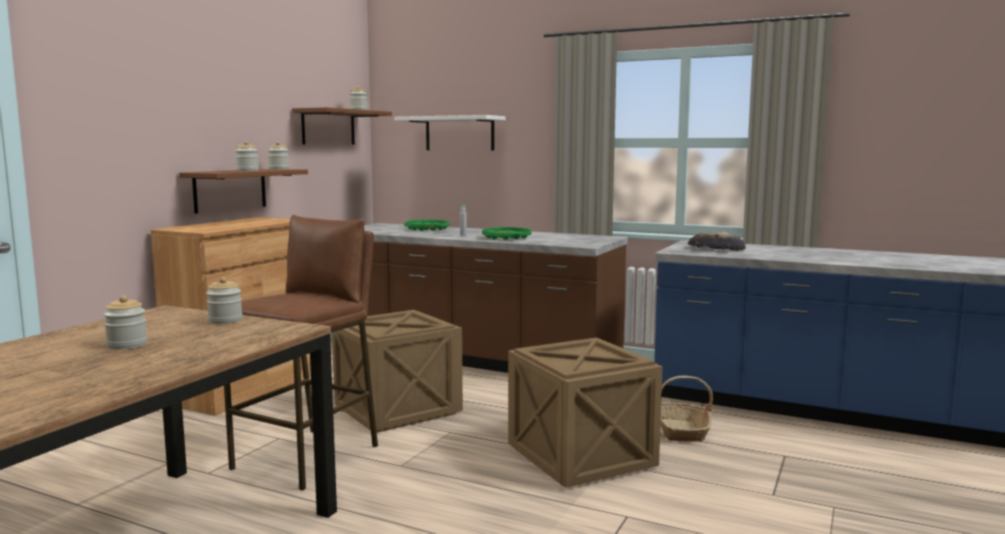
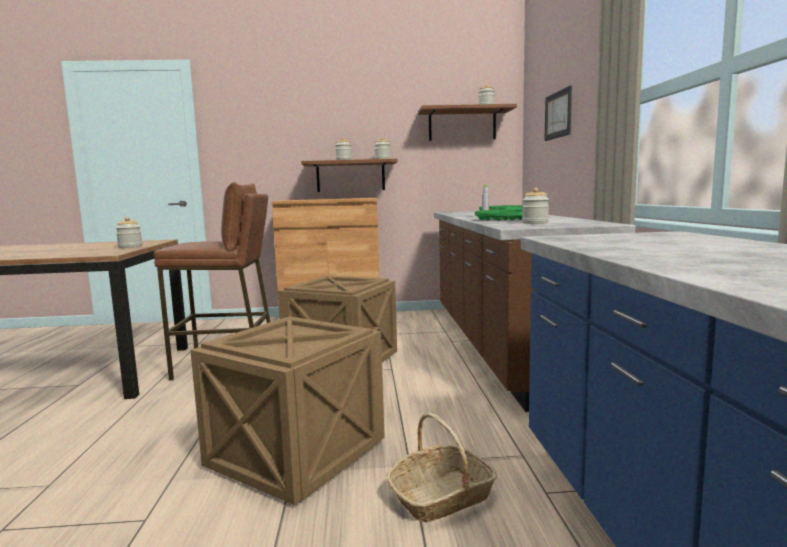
camera: 60 degrees right, 0 degrees up
(127, 345) = (59, 249): jar -> jar (535, 223)
(459, 133) = (558, 115): white shelf -> picture
(716, 248) = (636, 240): bread -> none

